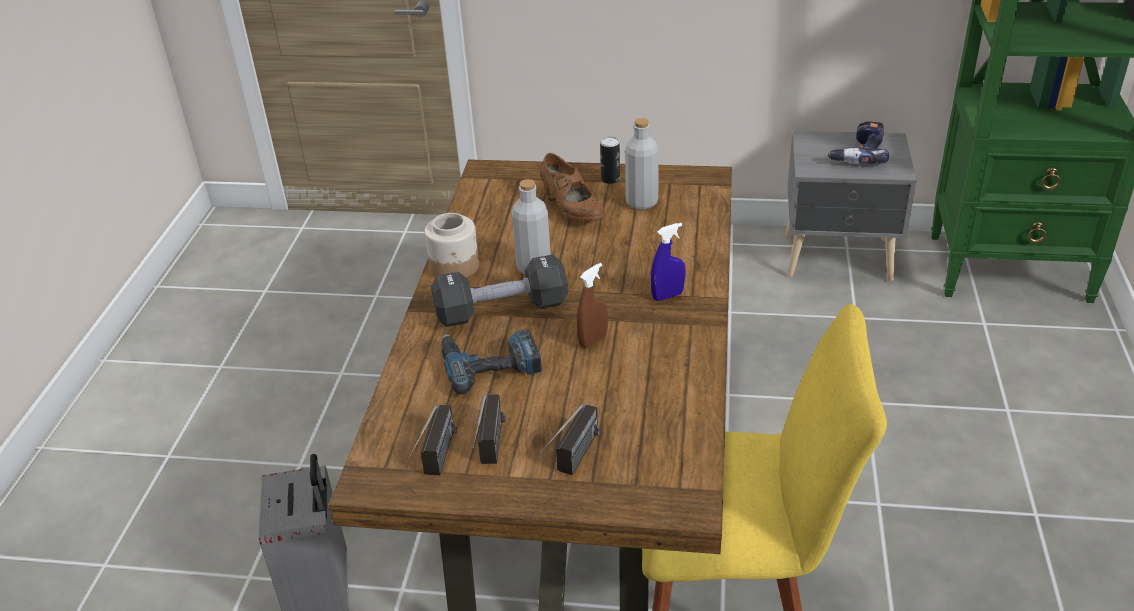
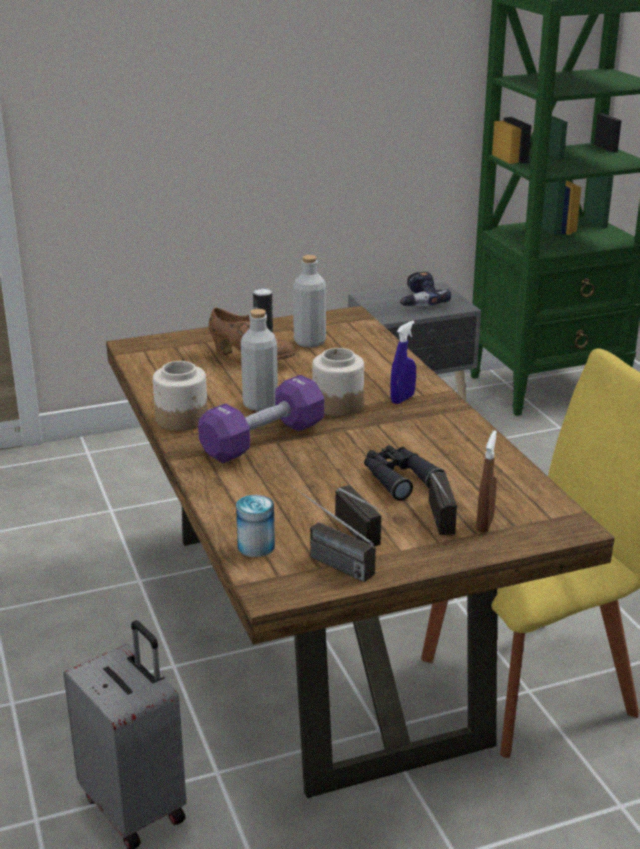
camera: 30 degrees left, 10 degrees down
(394, 429) = (256, 546): none -> can
(437, 464) = (326, 560): radio -> radio turned 150 degrees clockwise
(490, 363) = (294, 478): power drill -> none
(501, 310) = (263, 440): black dumbbell -> purple dumbbell
(580, 392) = (399, 478): none -> black binoculars
(593, 340) = (371, 442): brown spray bottle -> brown spray bottle (485, 524)
(601, 286) = (337, 405): none -> jar

